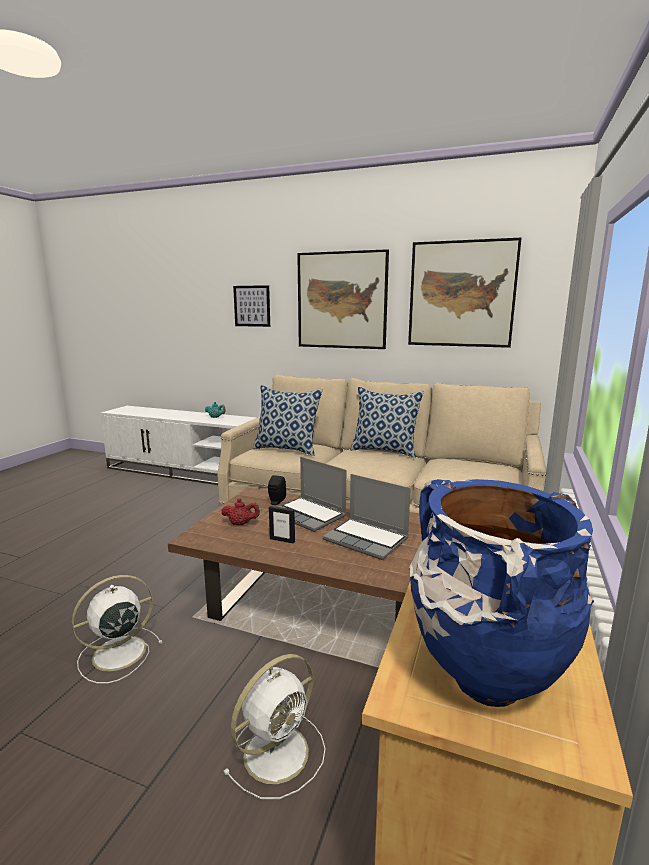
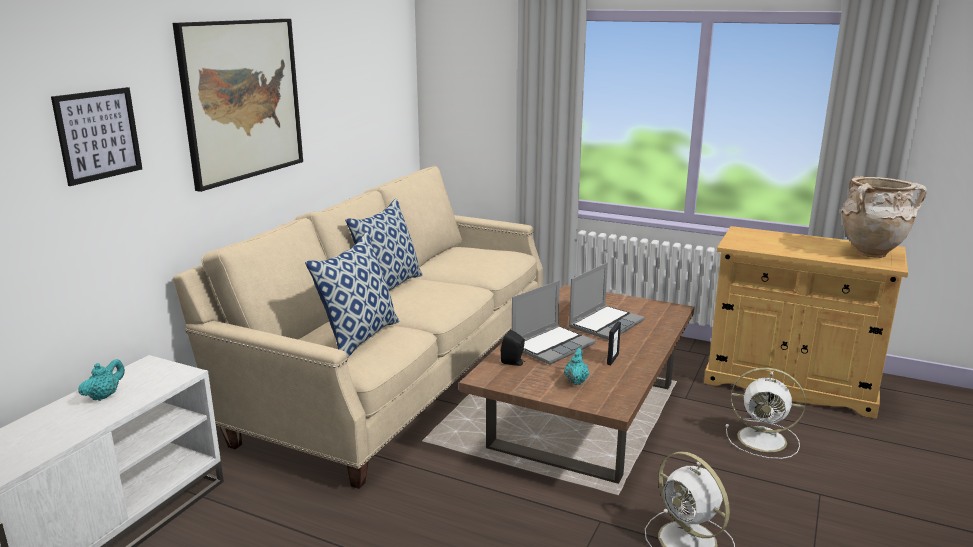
camera: 85 degrees left, 5 degrees up
(241, 524) = (576, 381): red teapot -> turquoise teapot
(278, 751) = (764, 439): white fan -> white fan turned 150 degrees clockwise
(461, 294) = (352, 75): picture -> none
(484, 678) = (869, 254): blue vase -> beige vase

